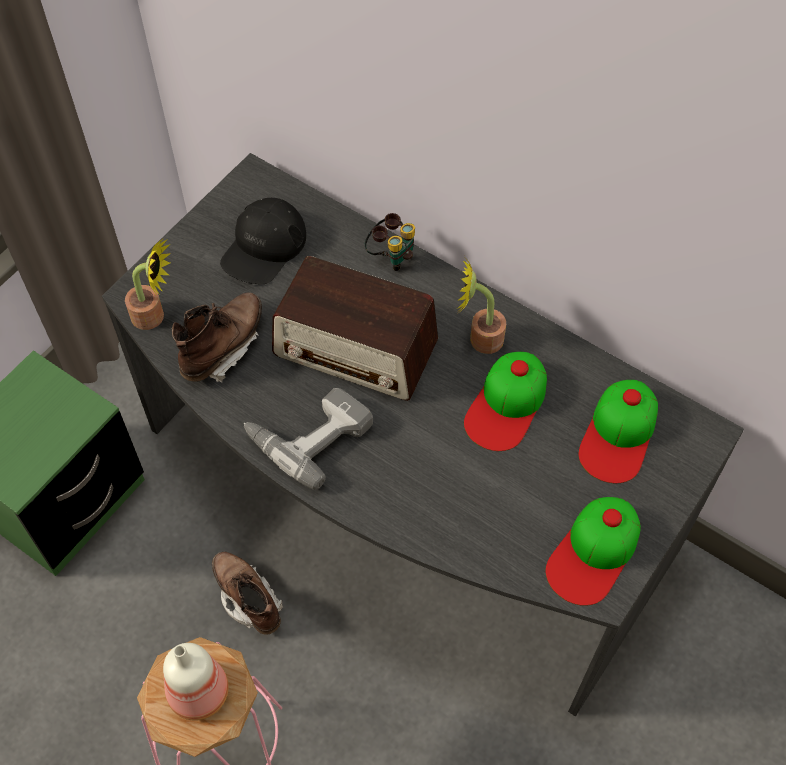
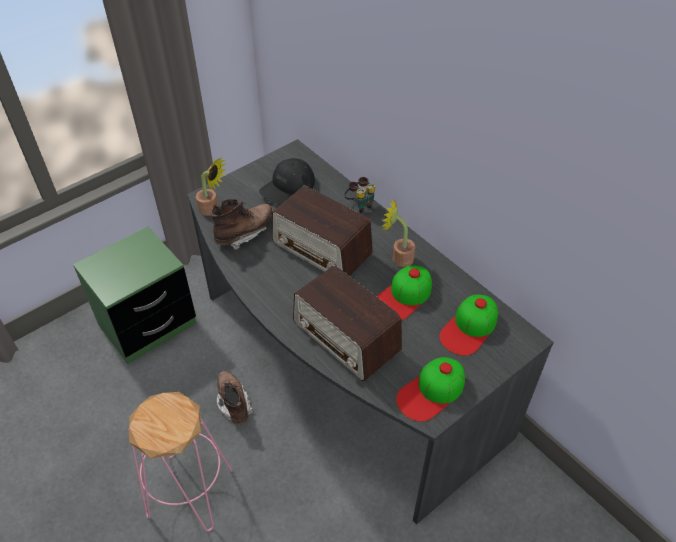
camera: 15 degrees right, 10 degrees down
(199, 694) = (165, 422): bottle -> none
(309, 434) = (277, 288): power drill -> none
(442, 493) = (346, 337): none -> radio

